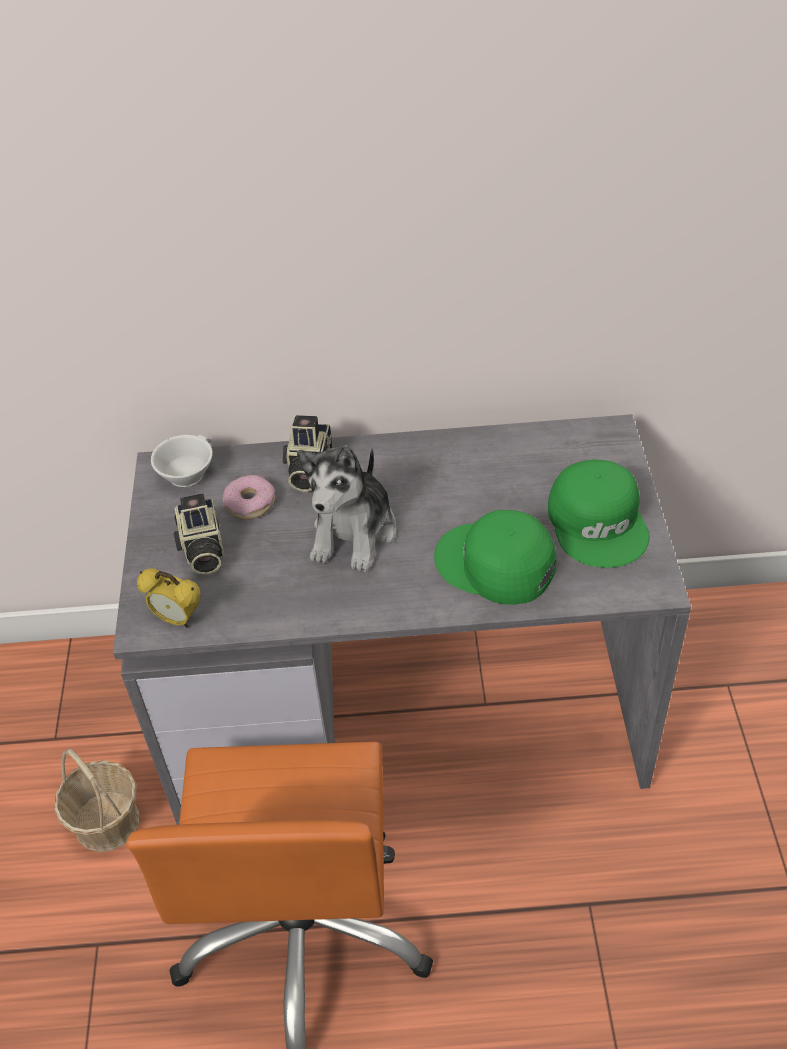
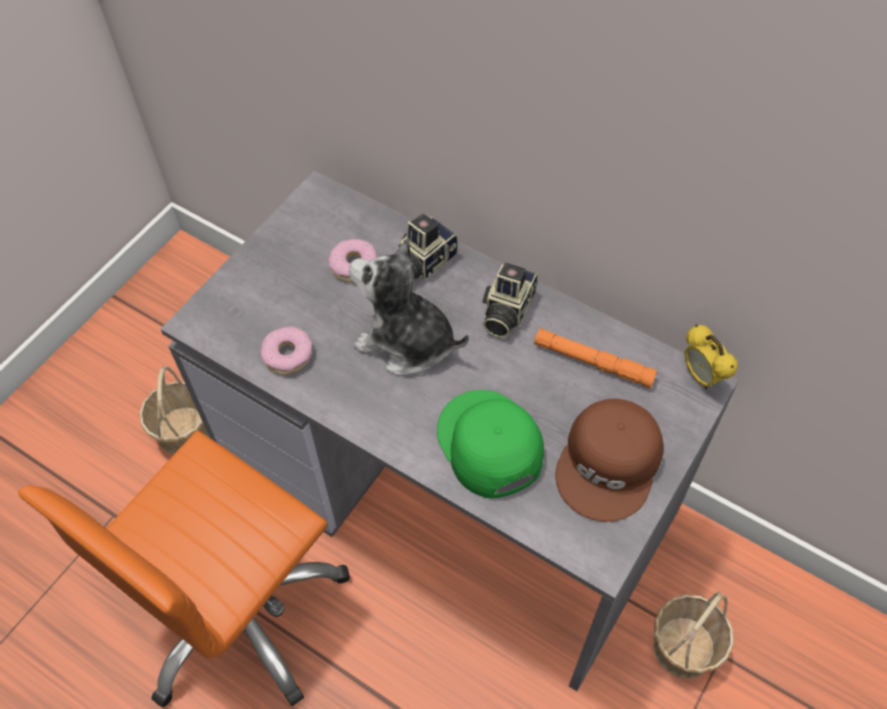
camera: 35 degrees right, 10 degrees up
(177, 619) = (222, 331): alarm clock -> alarm clock (701, 376)
(185, 472) = (332, 208): white cup -> none
(202, 550) = (287, 284): camera -> camera (505, 311)
(258, 601) = (287, 355): none -> donut
(354, 533) = (406, 342): plush toy -> plush toy turned 60 degrees clockwise
(517, 462) = (593, 362): none -> orange flashlight
(599, 522) = (610, 464): green cap -> brown cap
(696, 699) = (683, 647): none -> basket

